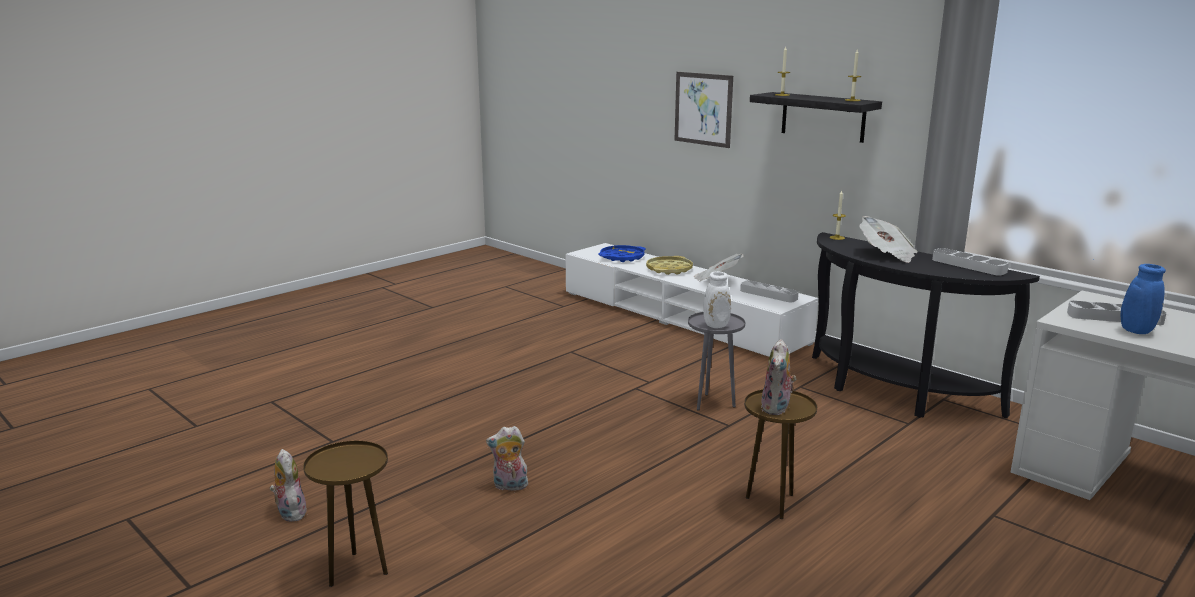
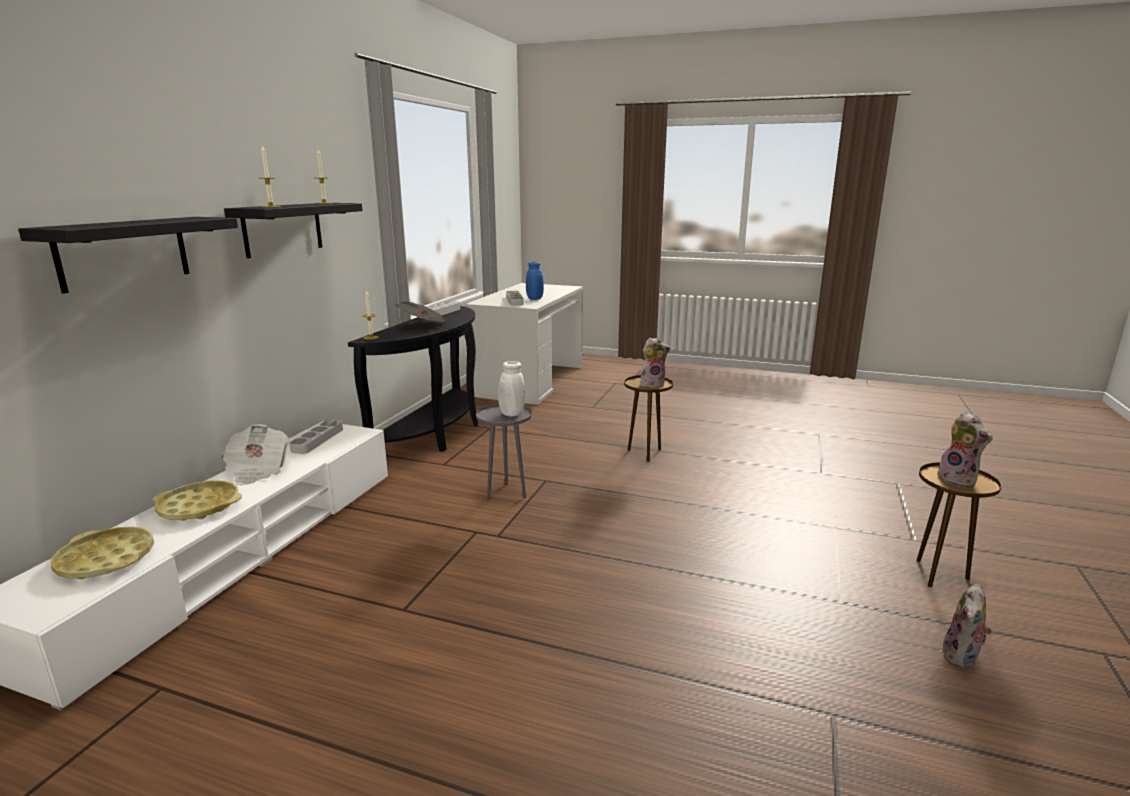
camera: 115 degrees left, 0 degrees up
(509, 486) = (749, 548): plush toy -> plush toy (959, 480)
(622, 257) = (106, 560): blue tray -> yellow tray
(703, 109) = (124, 252): picture -> black shelf

